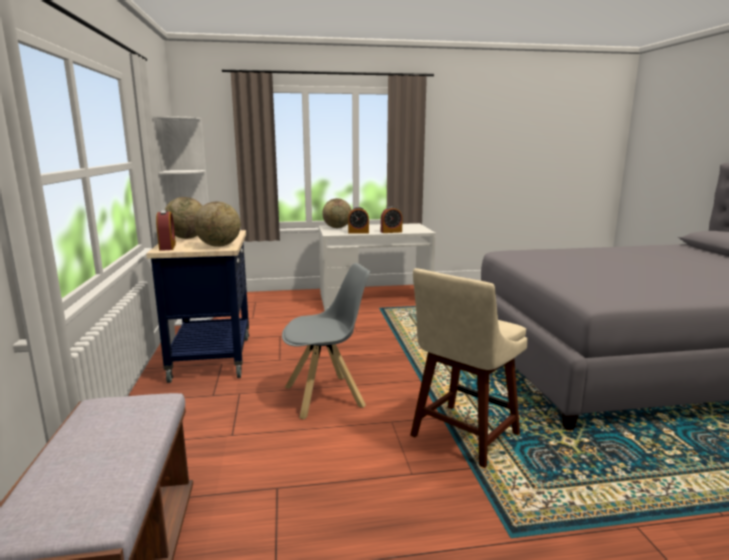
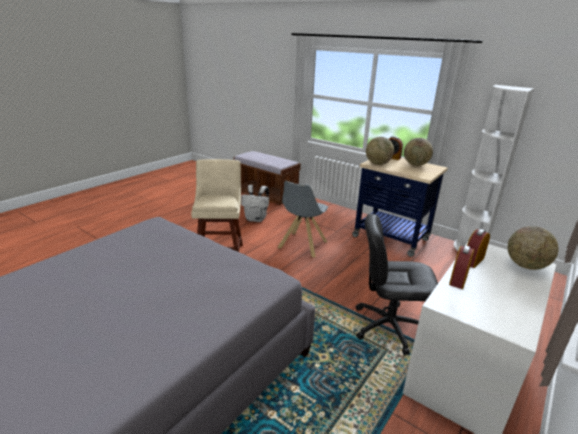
camera: 135 degrees right, 10 degrees up
(306, 483) = (256, 219): none -> white backpack
(383, 320) = (388, 326): none -> black office chair

